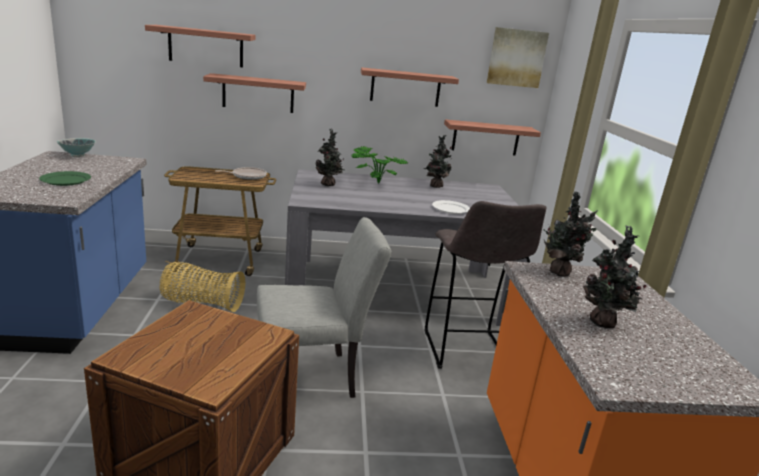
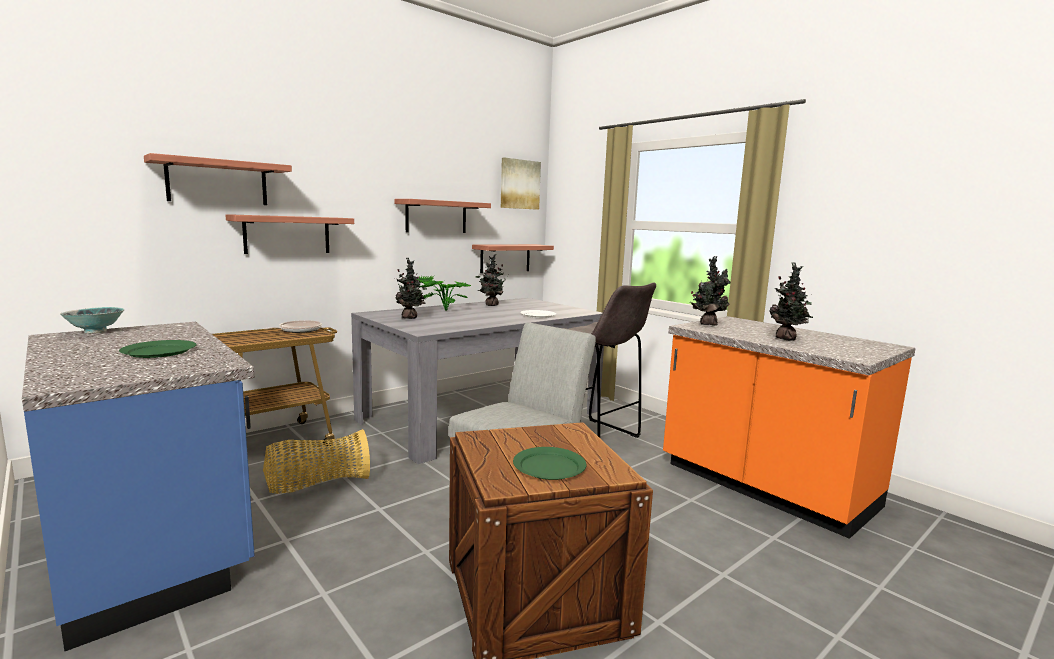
camera: 35 degrees left, 10 degrees down
(181, 357) = (549, 466): none -> green plate

